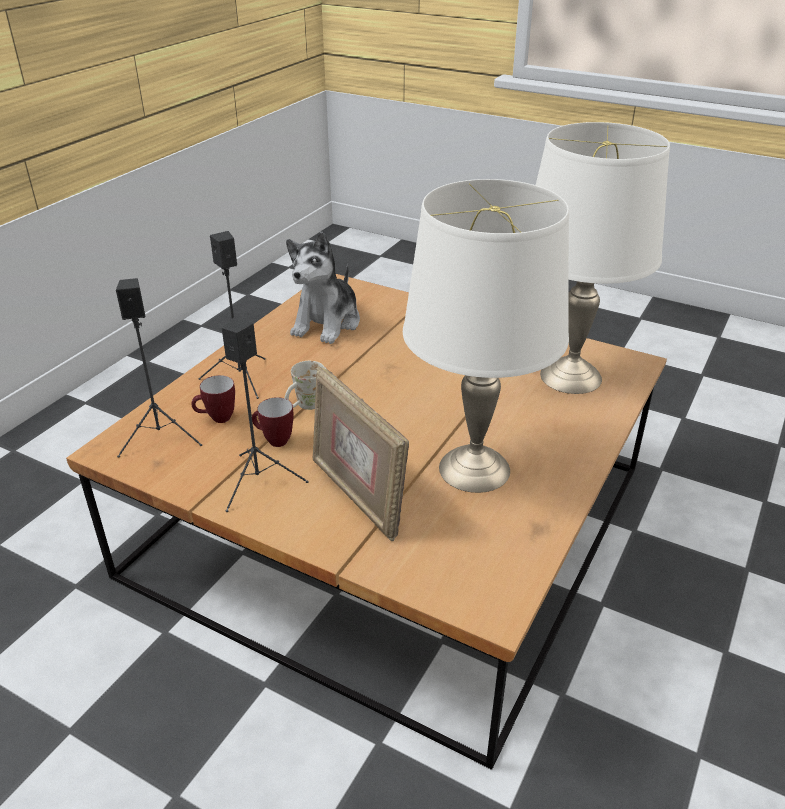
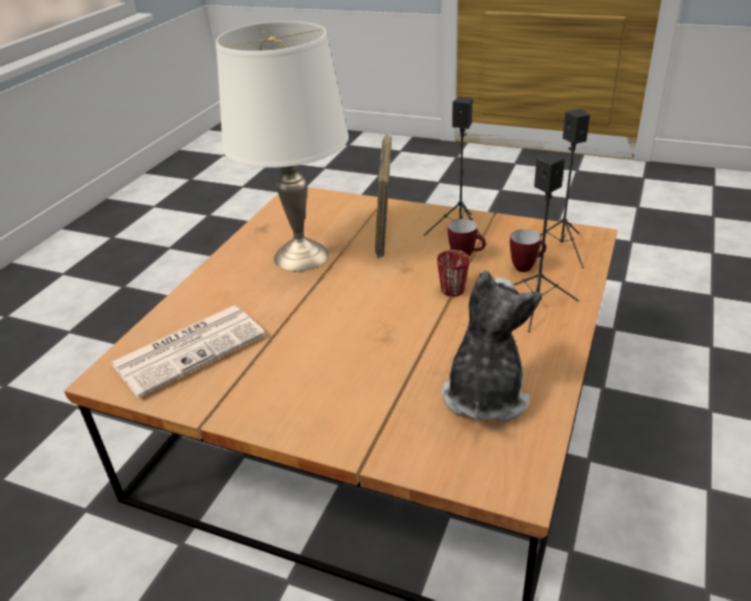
camera: 175 degrees right, 0 degrees up
(304, 407) = (456, 286): white mug -> red mug
(357, 496) = (385, 231): picture frame -> picture frame turned 135 degrees counterclockwise
(570, 377) = (190, 348): white table lamp -> newspaper

